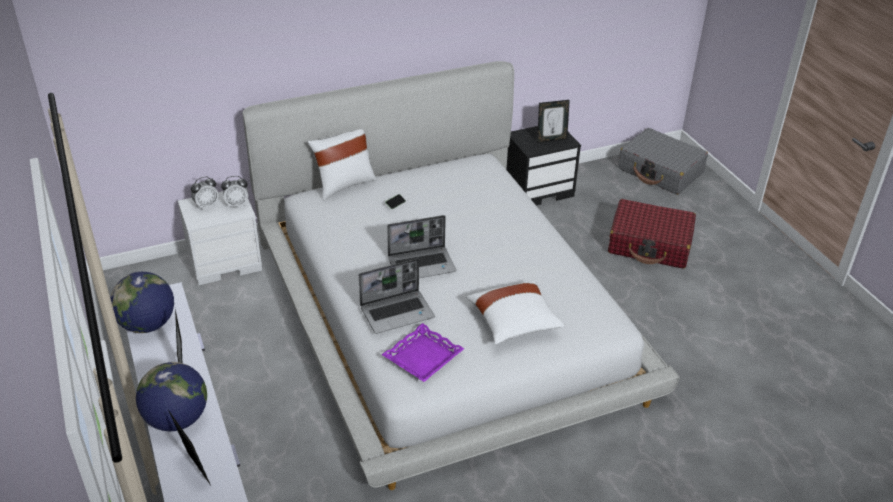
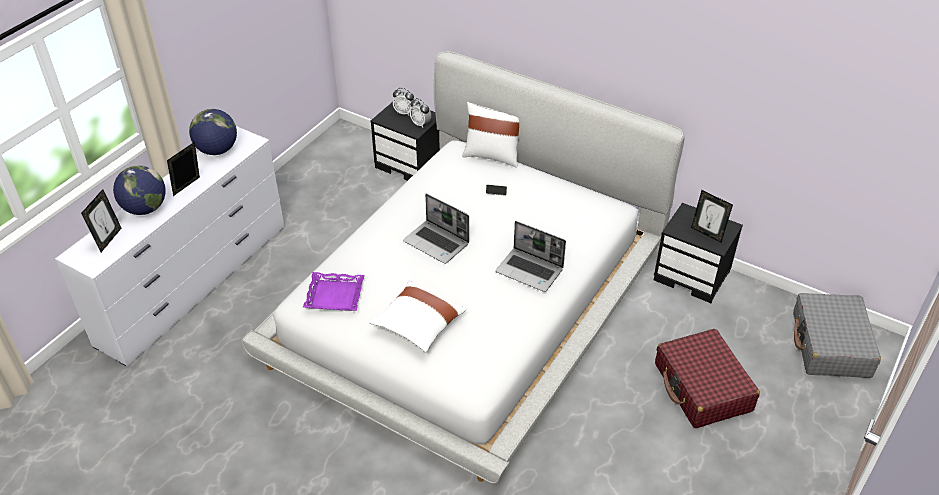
camera: 55 degrees right, 5 degrees up
(225, 261) = (410, 164): white nightstand -> black nightstand
(397, 312) = (371, 258): laptop -> laptop (530, 271)

